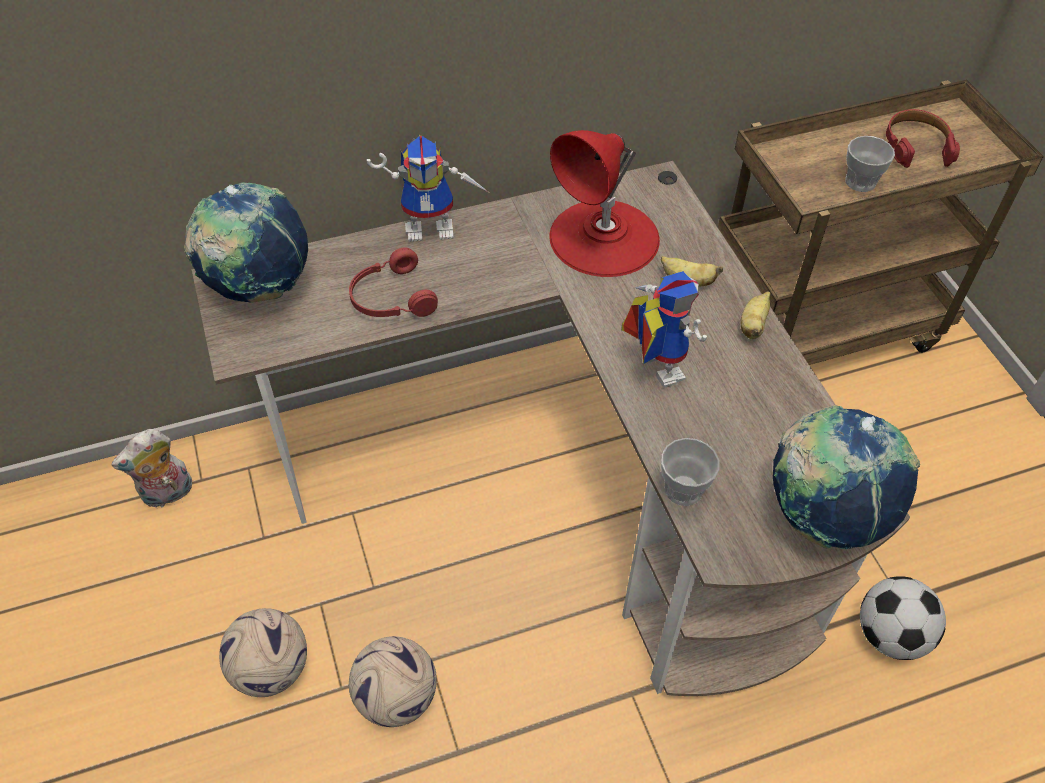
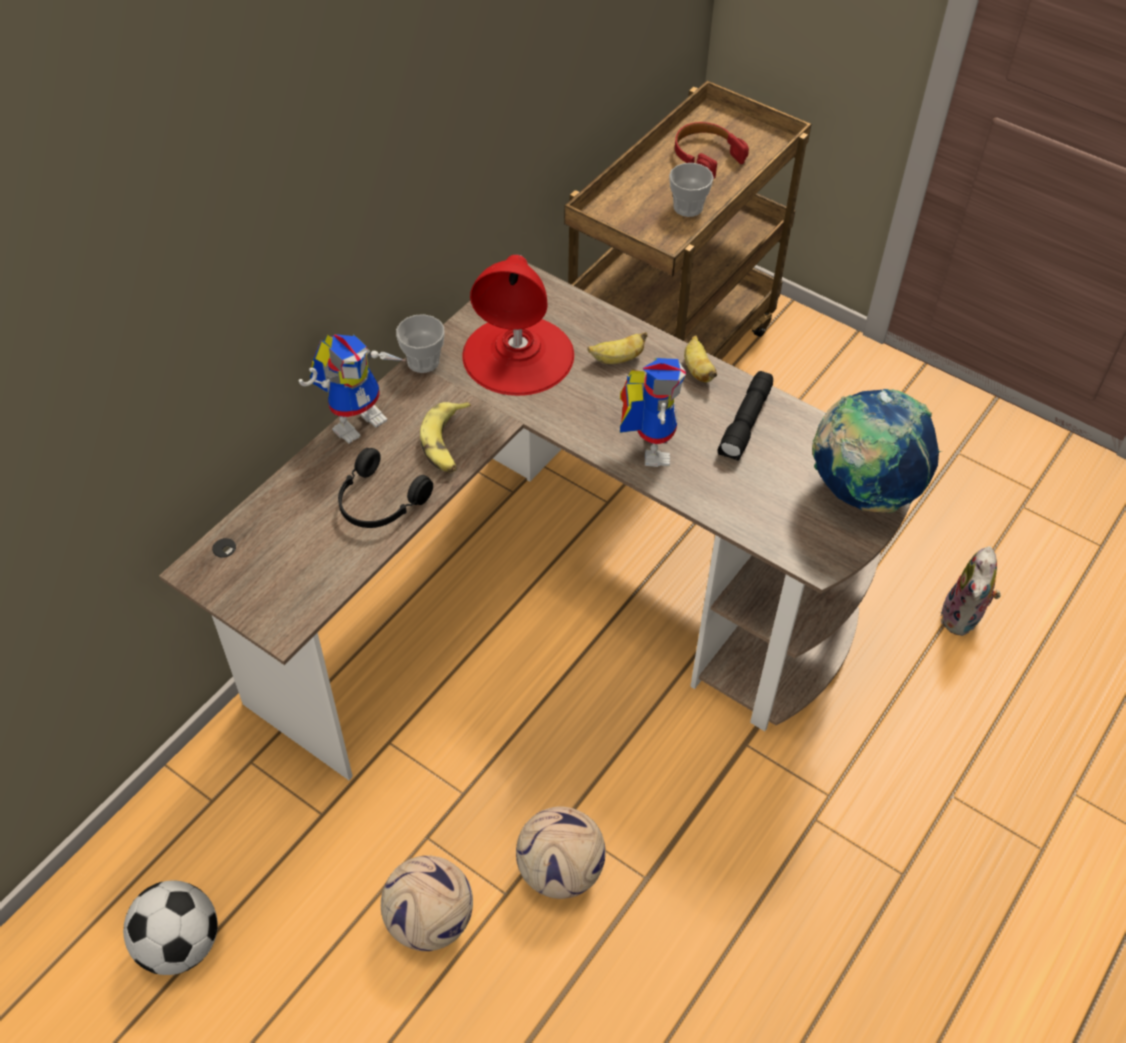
camera: 35 degrees left, 0 degrees up
(167, 495) = (189, 834): plush toy -> plush toy (963, 618)
(259, 287) = (246, 557): globe -> none
(390, 298) = (379, 503): red headphones -> black headphones
(483, 279) = (447, 443): none -> banana
(652, 365) = (647, 444): toy robot -> toy robot turned 60 degrees clockwise
(683, 489) = (751, 529): cup -> cup (423, 361)
(759, 394) = (746, 424): none -> black flashlight
(889, 635) = (896, 579): football -> football (179, 944)

